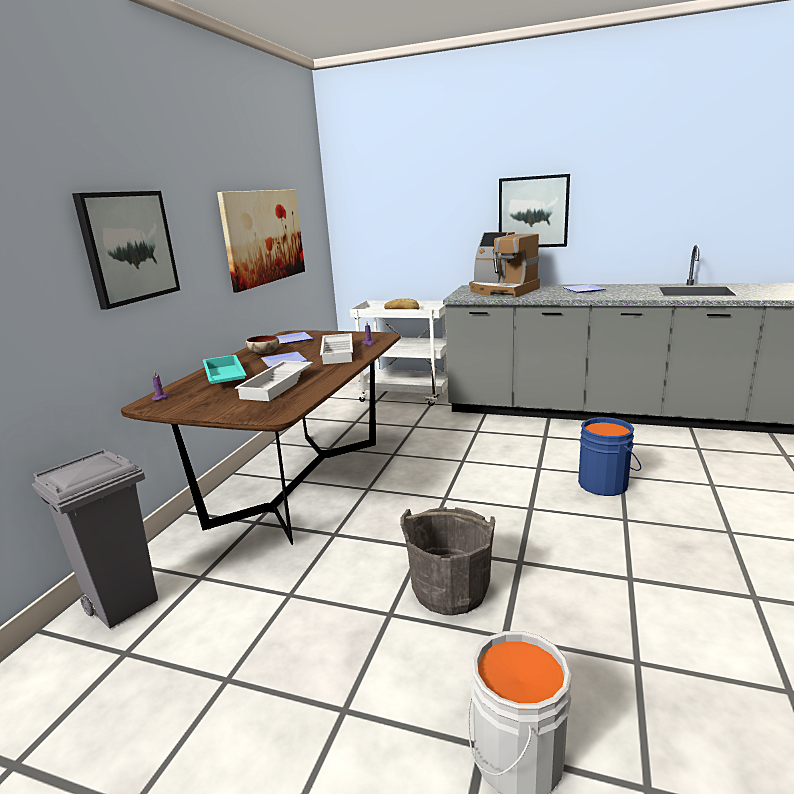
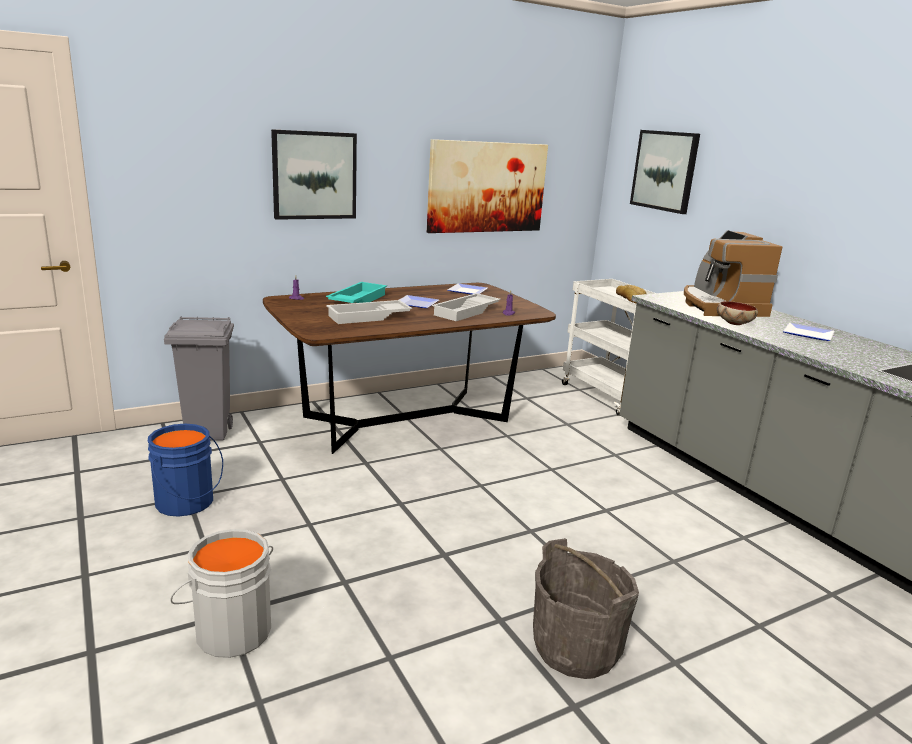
camera: 40 degrees right, 0 degrees up
(263, 354) = (421, 294): bowl -> bowl (733, 323)
(450, 590) = (366, 537): grey bucket -> grey bucket (576, 648)
(533, 212) = (802, 218): picture -> picture (665, 171)
(605, 484) = (641, 556): blue bucket -> blue bucket (187, 503)

